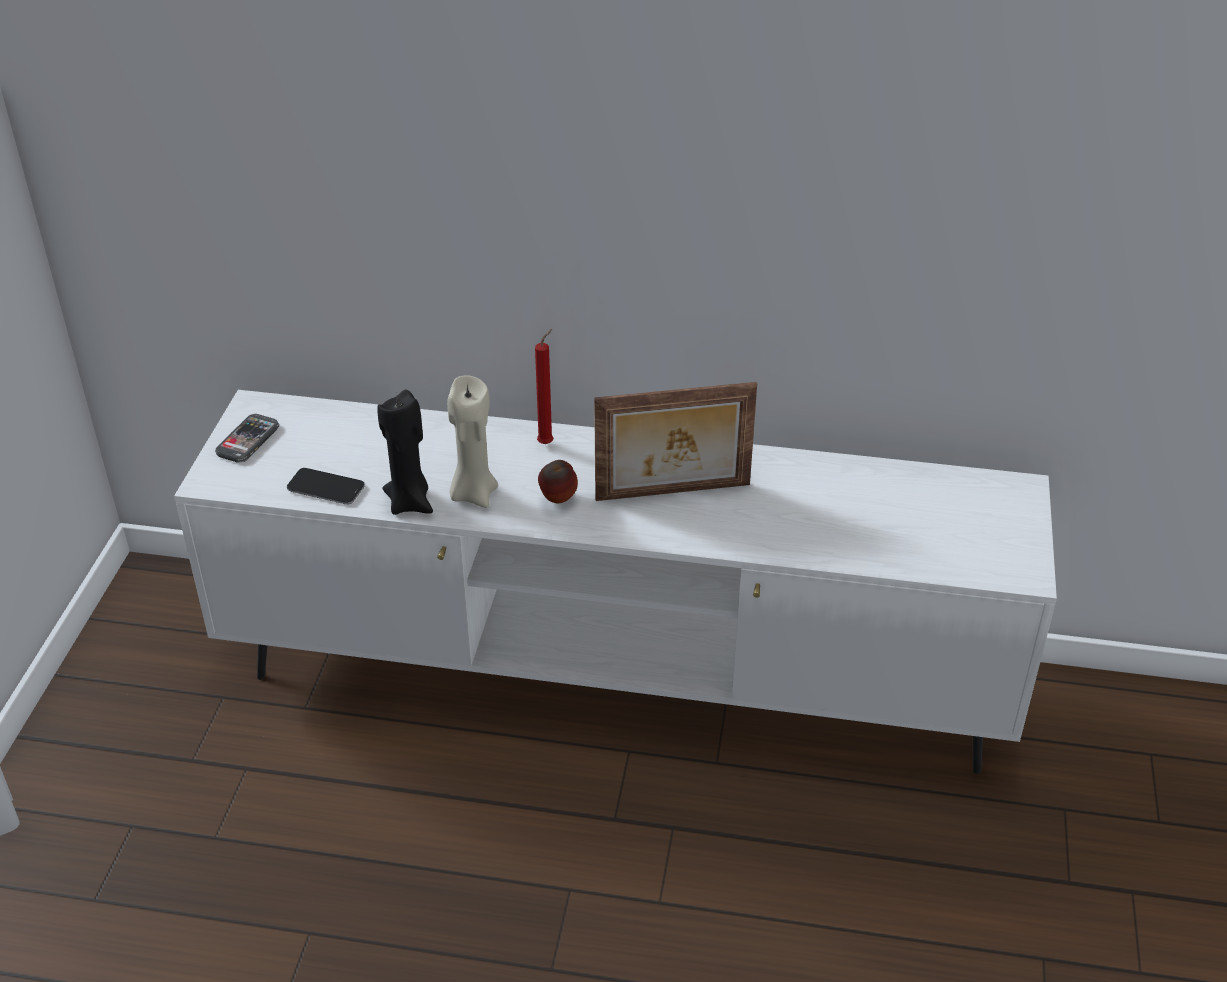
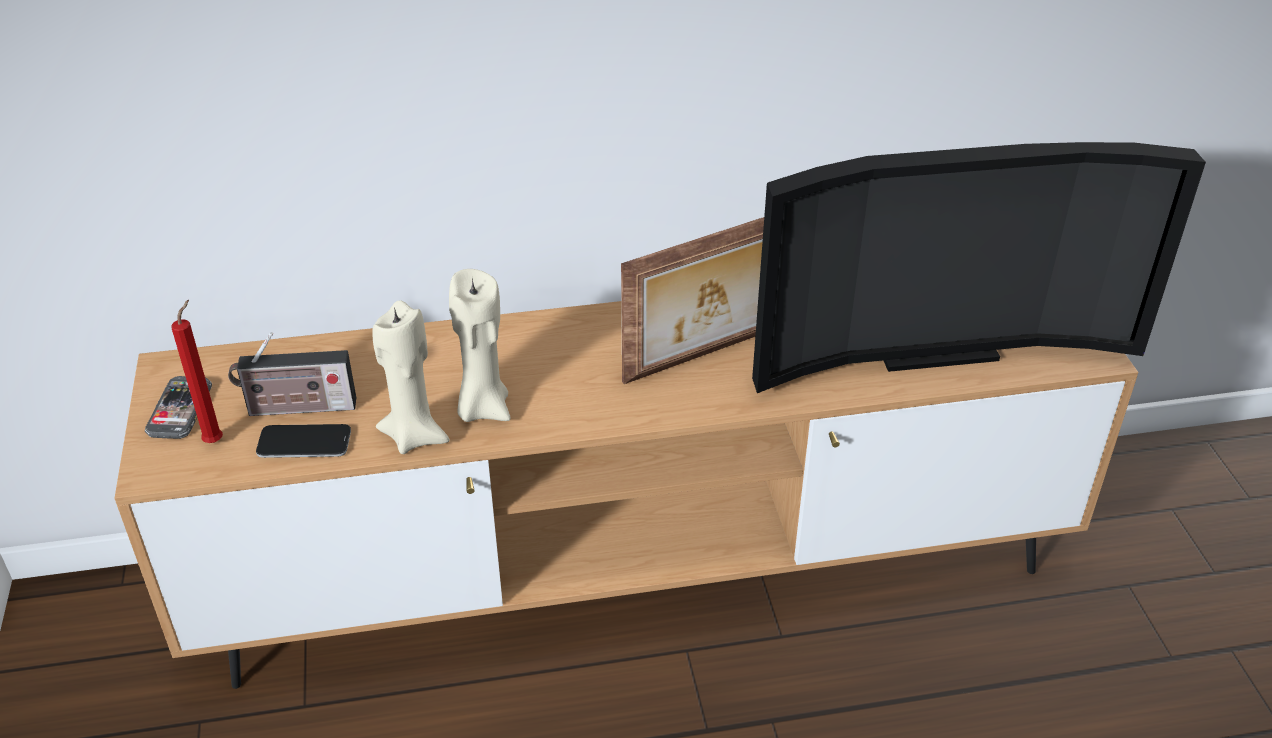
camera: 20 degrees left, 0 degrees up
(333, 459) = (297, 408): none -> radio
(410, 502) = (415, 435): black candle -> beige candle
(547, 443) = (536, 333): red candle -> red candle (216, 440)
(558, 500) = (582, 393): apple -> none
(614, 680) = (635, 578): white tv stand -> brown tv stand
(879, 530) = (930, 345): none -> television

